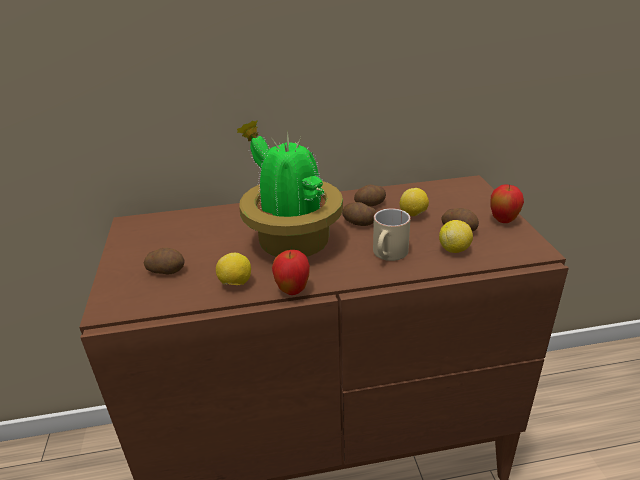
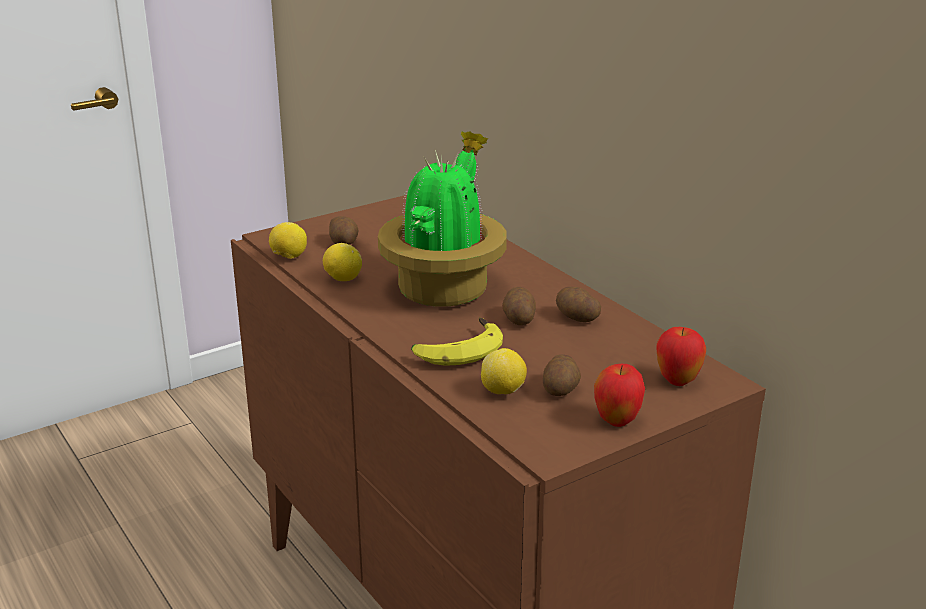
camera: 65 degrees right, 5 degrees down
(292, 291) = (348, 310): apple -> apple (677, 381)
(389, 255) = (456, 350): beige mug -> banana
(413, 215) = (573, 351): lemon -> lemon (288, 257)

